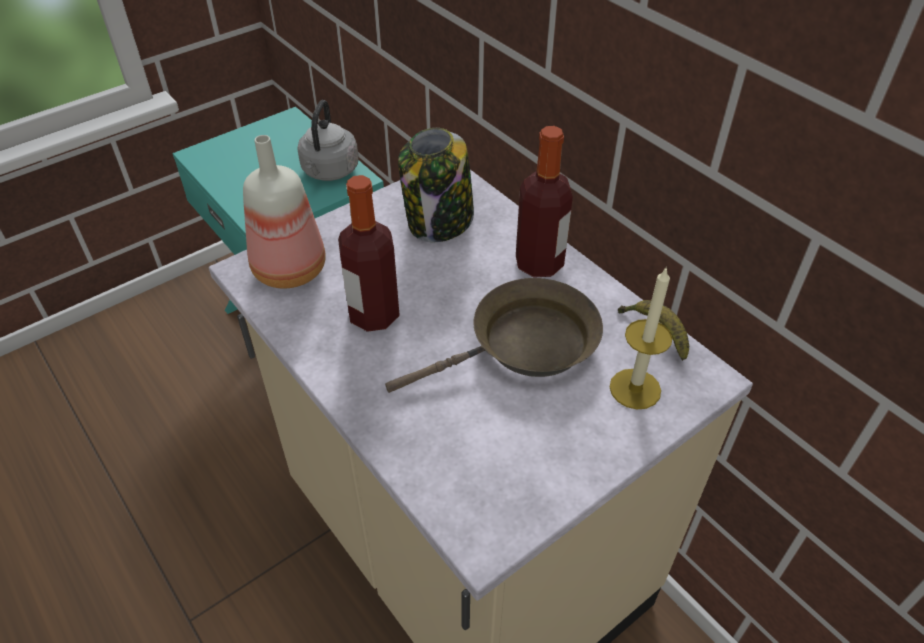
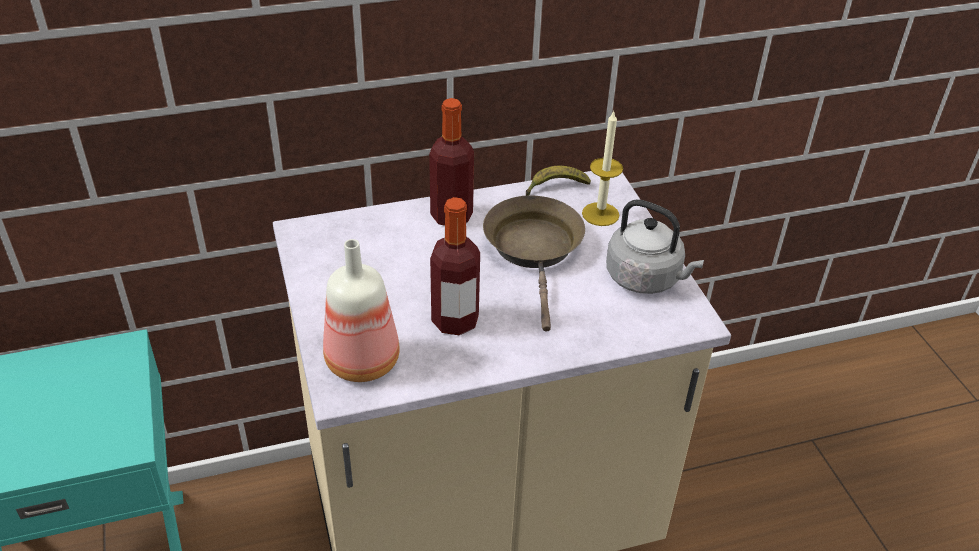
camera: 70 degrees left, 5 degrees down
(329, 172) = (92, 367): grey kettle -> grey kettle (646, 278)
(439, 222) = (362, 253): jar -> none

